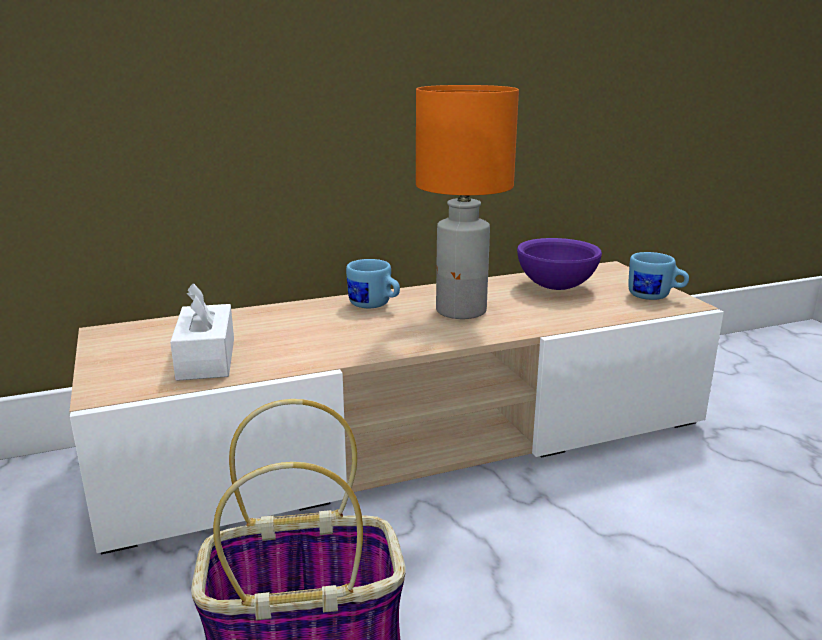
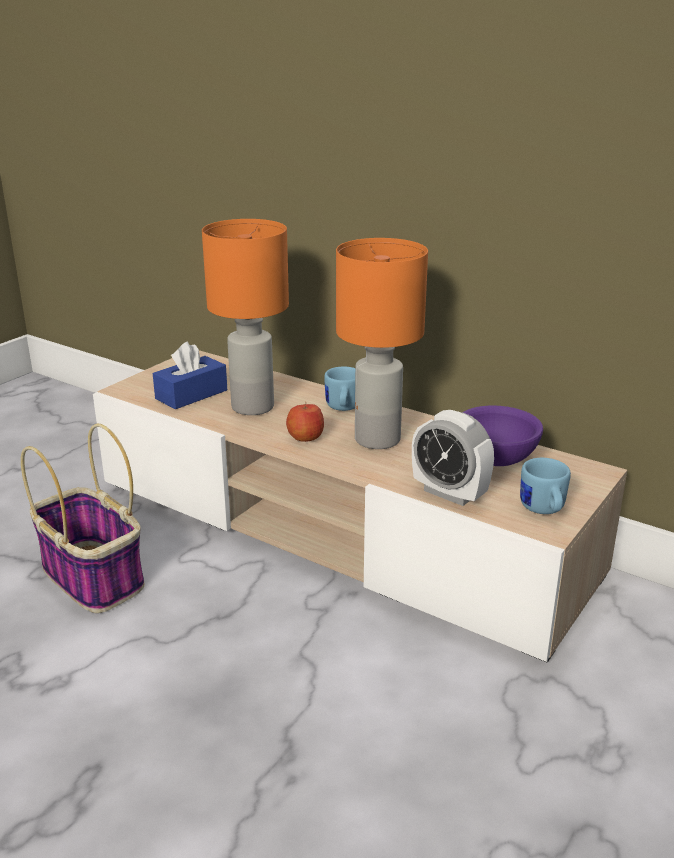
camera: 55 degrees right, 5 degrees up
(206, 358) = (191, 394): white tissue box -> blue tissue box
(299, 339) = (251, 407): none -> orange table lamp
(410, 335) = (305, 437): none -> apple
(595, 315) = (449, 493): none -> alarm clock

